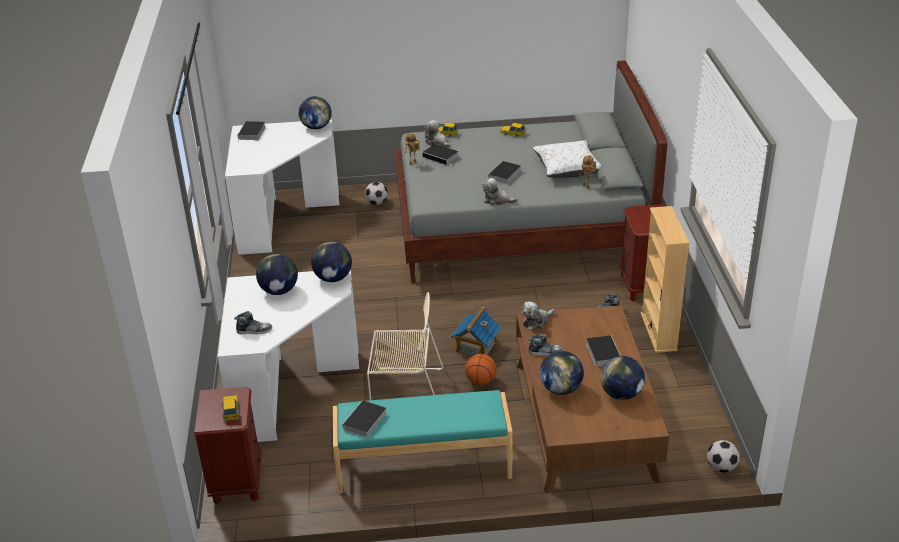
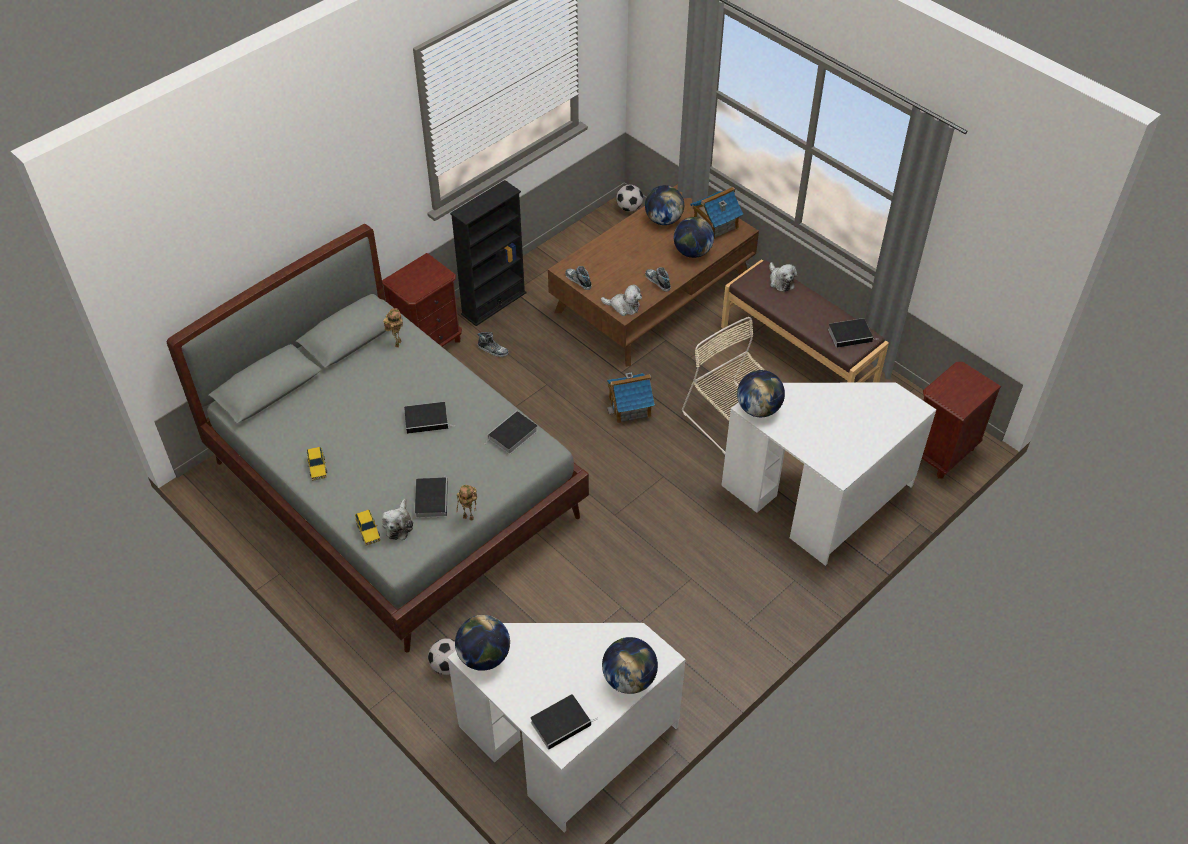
camera: 130 degrees left, 15 degrees up
(231, 410) = (957, 381): toy car -> none
(254, 330) = (882, 410): shoe -> shoe (578, 281)
(279, 291) = (817, 434): globe -> globe (629, 678)
(423, 466) = (799, 354): turquoise bench -> brown bench
(480, 381) = (671, 378): basketball -> none
(497, 200) = (485, 397): plush toy -> plush toy (780, 281)
(567, 168) = (368, 377): white pillow -> none
(583, 422) = (715, 224): none -> toy house
(602, 352) = (624, 251): book -> book (512, 436)
(658, 331) = (493, 303): beige bookcase -> black bookcase

